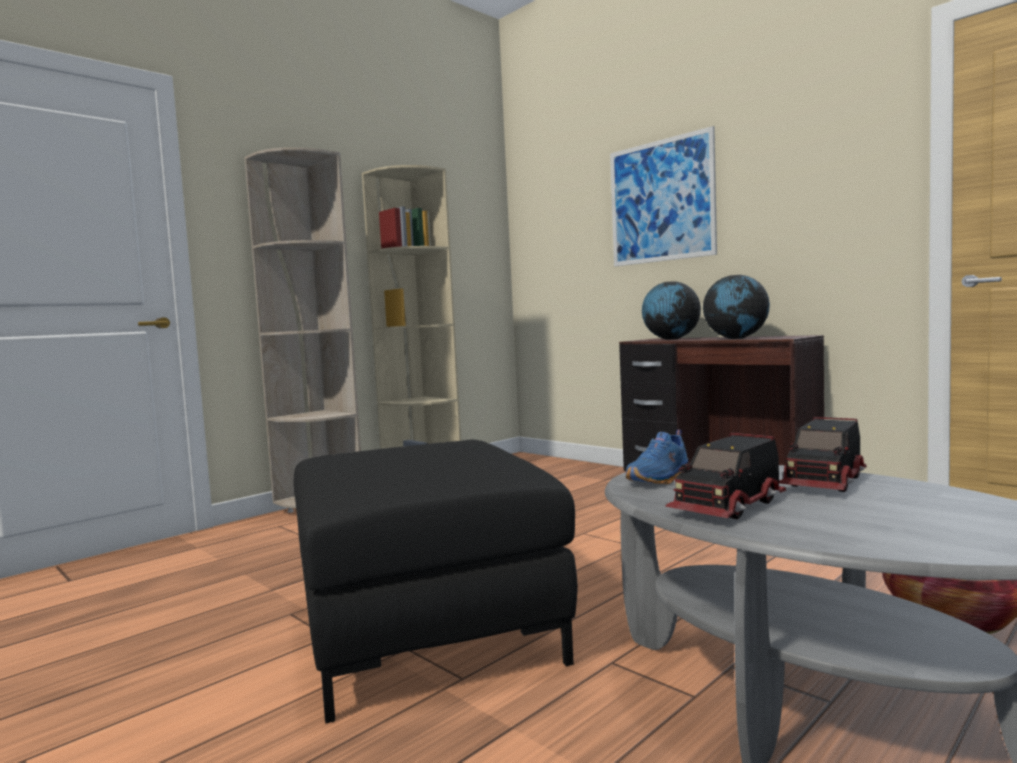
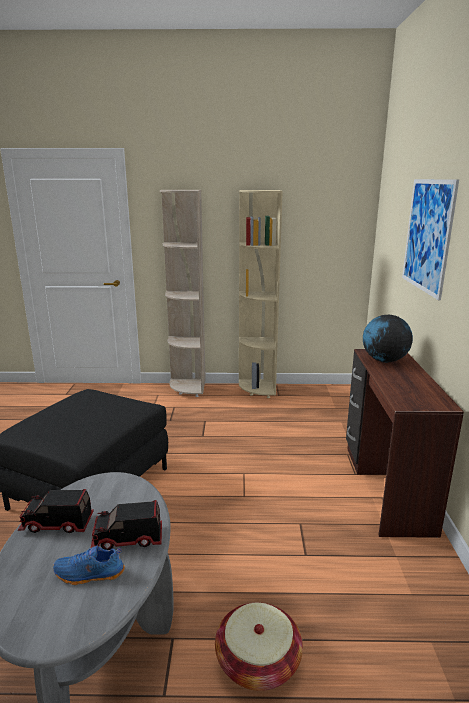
camera: 45 degrees right, 15 degrees up
(660, 479) = (104, 487): blue shoe -> blue shoe (89, 574)
(736, 338) = (394, 385): globe -> none

